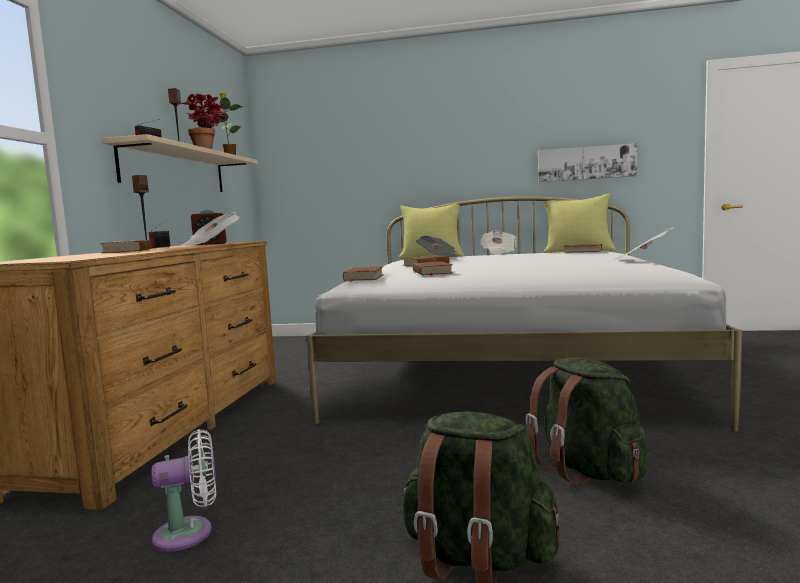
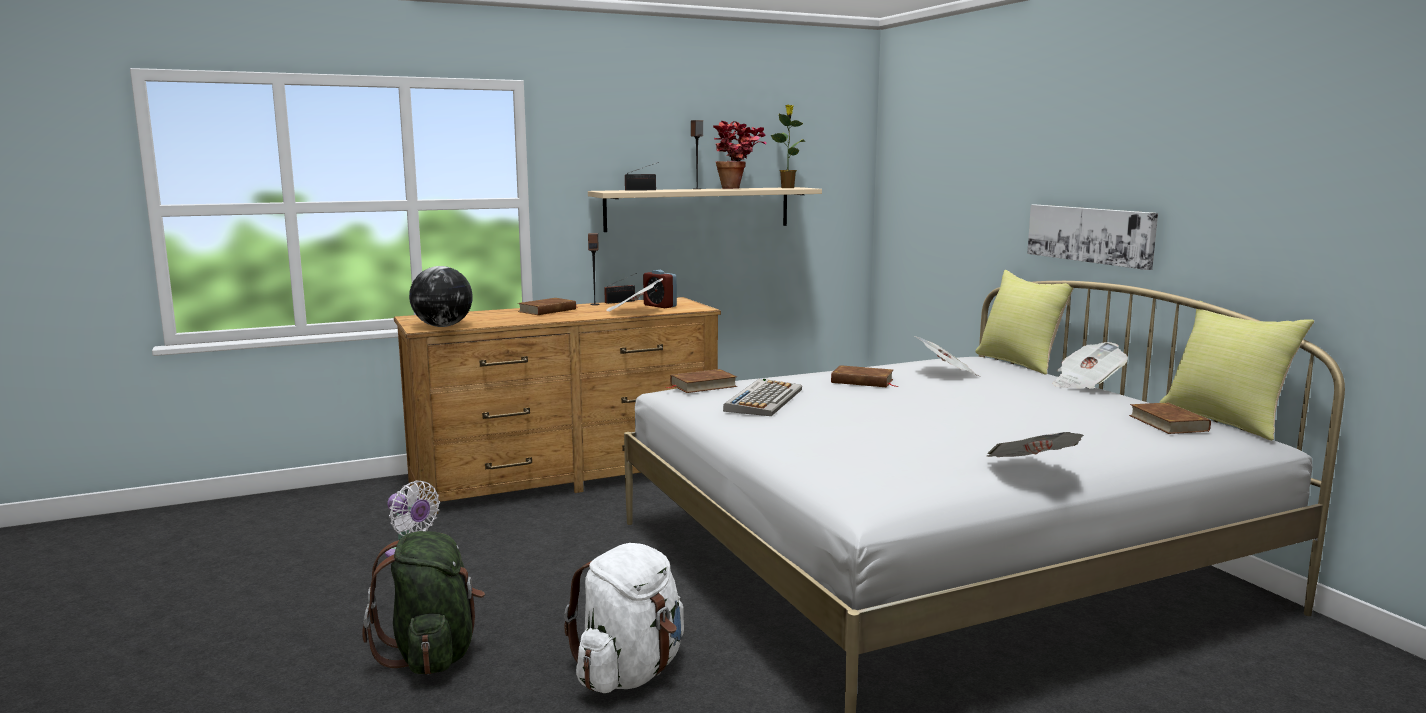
camera: 55 degrees right, 5 degrees up
(83, 257) = (442, 326): none -> globe
(432, 272) = (763, 399): brown book -> keyboard
(586, 163) = (1288, 248): picture -> picture (1090, 234)
(588, 470) = (630, 672): green backpack -> white backpack

